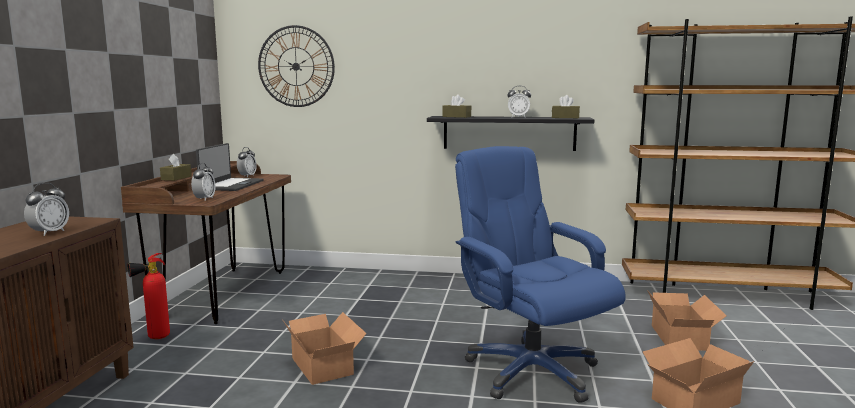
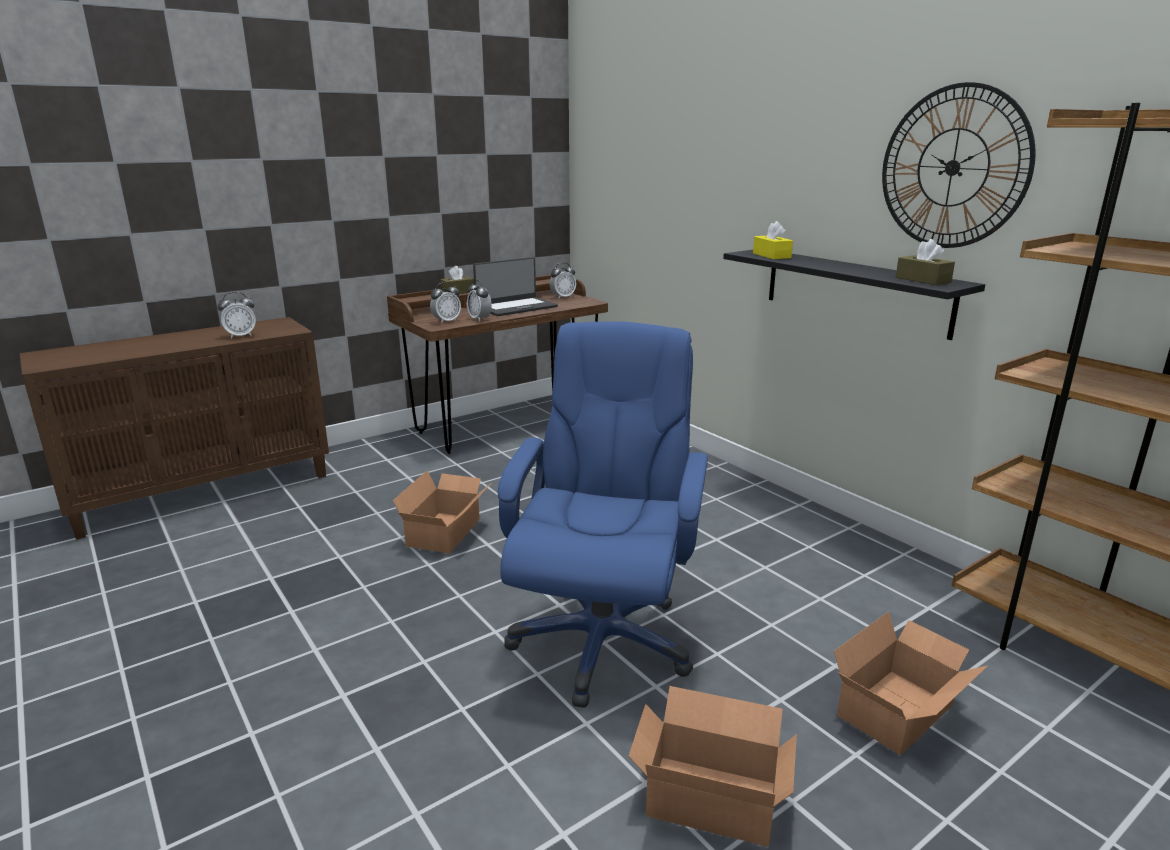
camera: 45 degrees right, 10 degrees up
(154, 338) = (390, 450): fire extinguisher -> none
(296, 66) = (629, 164): wall clock -> wall clock (953, 167)
(456, 117) = (771, 255): brown tissue box -> yellow tissue box
(518, 117) = (854, 268): alarm clock -> alarm clock (479, 319)

